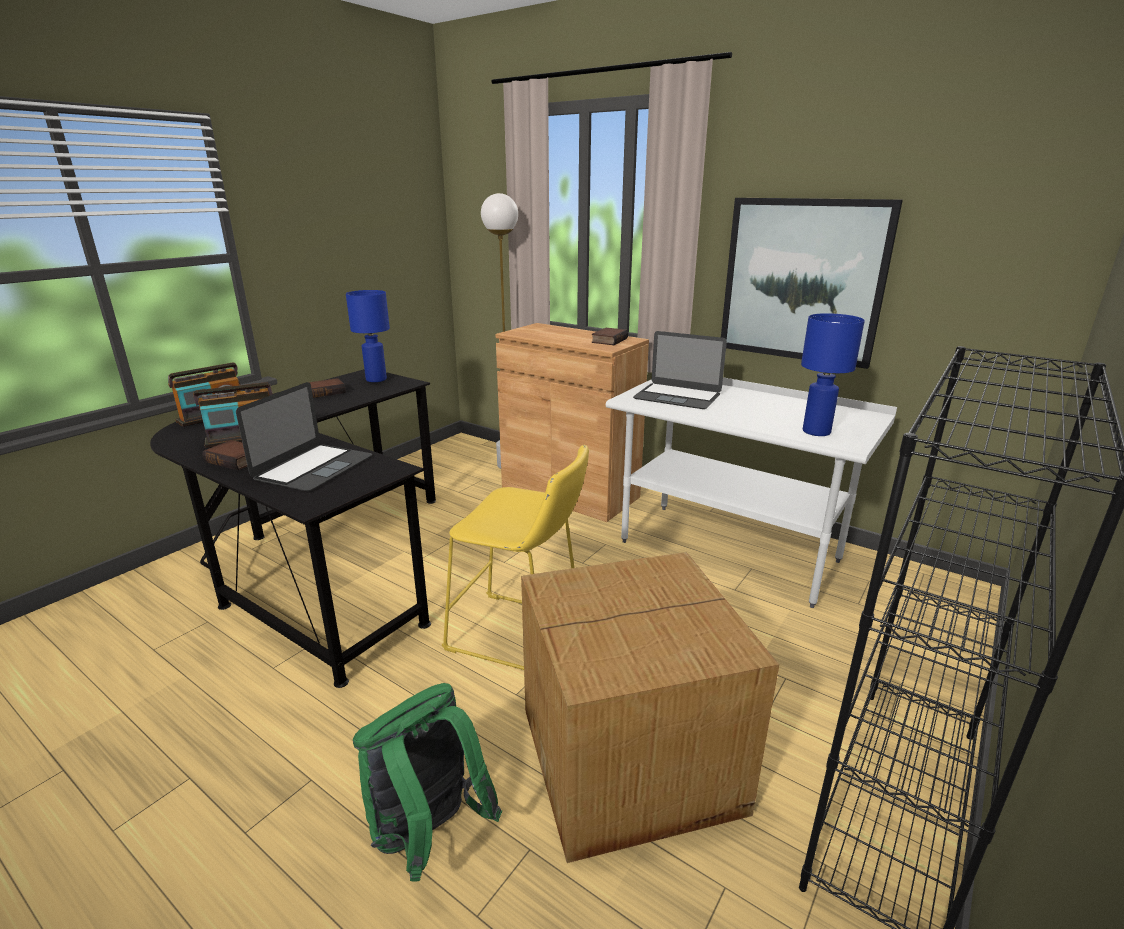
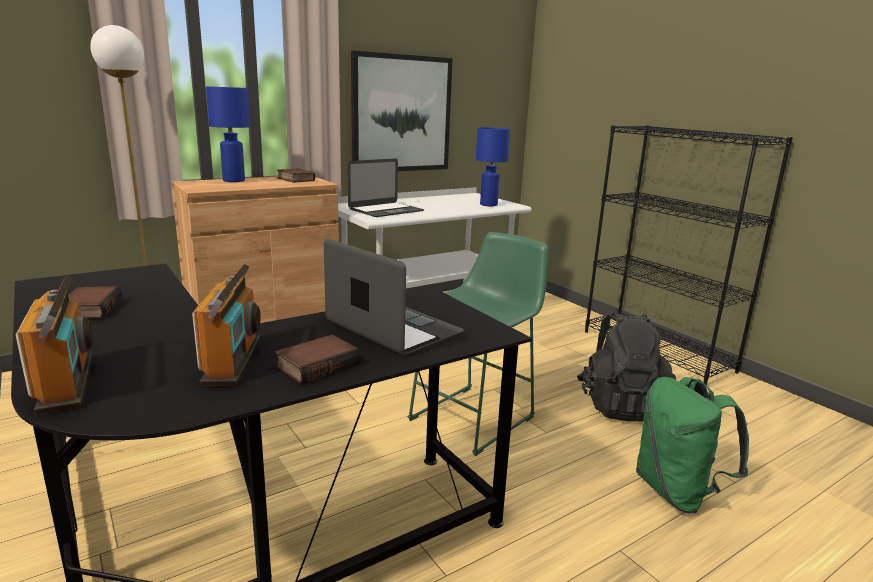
camera: 70 degrees left, 5 degrees down
(376, 380) = (94, 281): blue table lamp -> blue table lamp (234, 181)
(521, 636) = (477, 416): yellow stool -> green stool
(632, 760) = (619, 405): cardboard box -> black backpack

